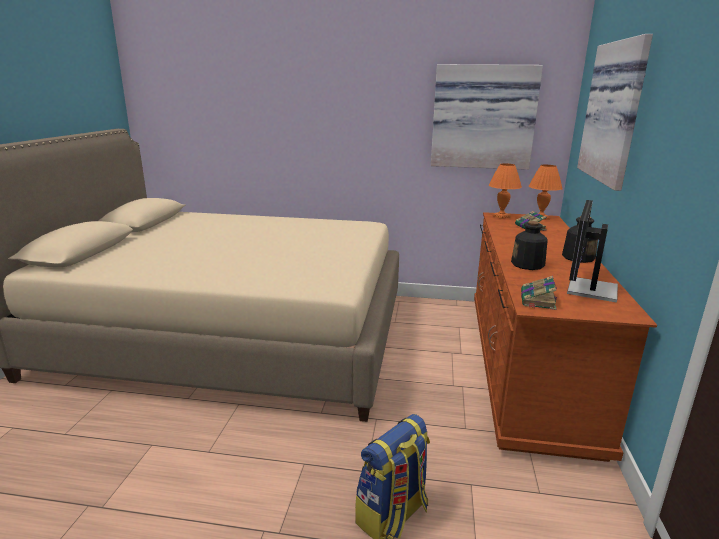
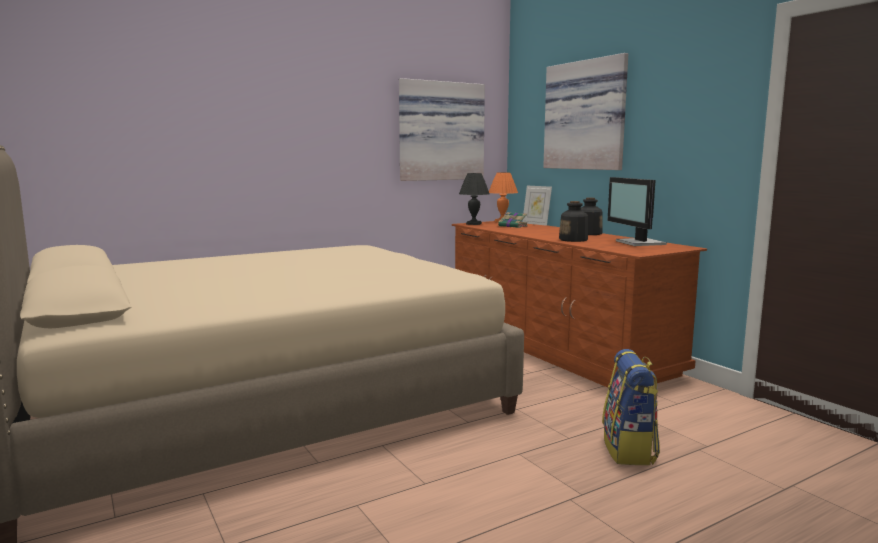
camera: 40 degrees left, 10 degrees down
(501, 216) = (474, 224): orange table lamp -> black table lamp
(538, 300) = (631, 250): book -> none
(566, 228) = (536, 224): none -> picture frame

